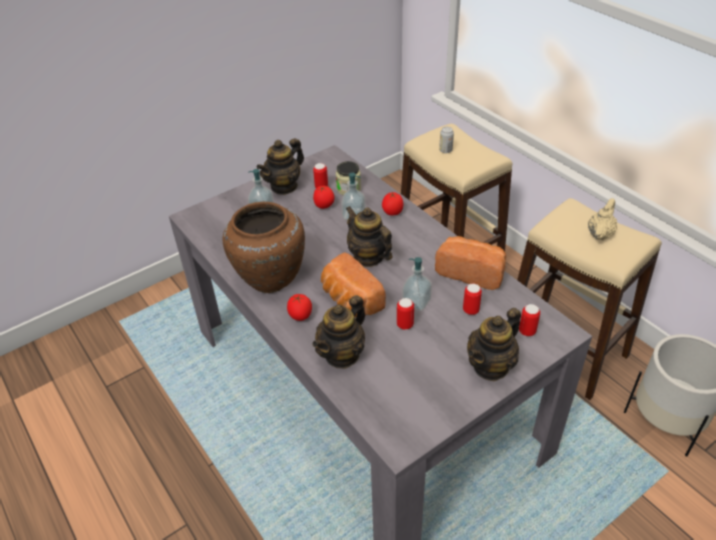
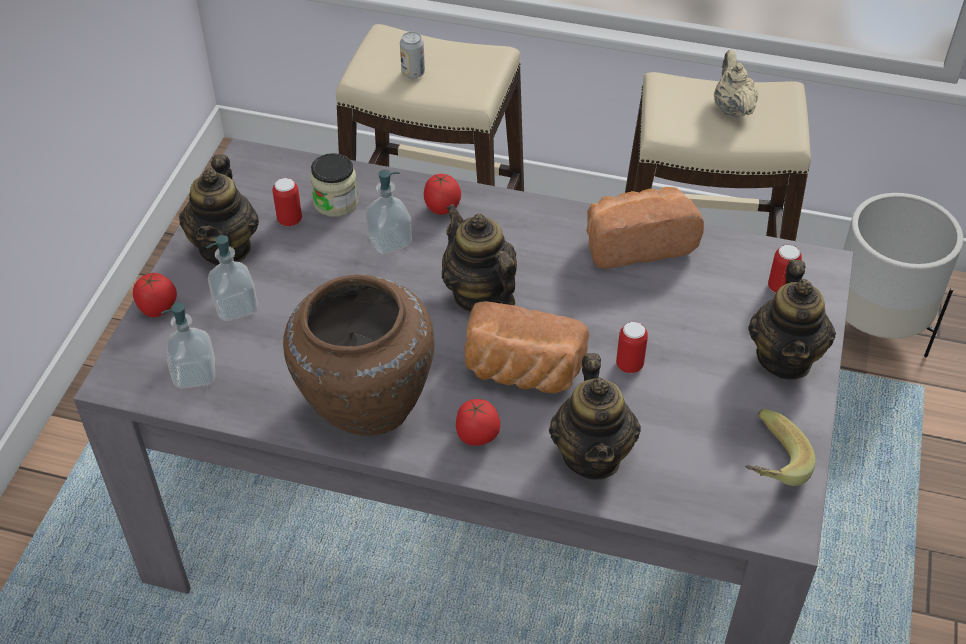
camera: 40 degrees left, 5 degrees up
(324, 206) = (327, 248): tomato -> tomato (158, 309)
(368, 257) = (479, 294): teapot -> teapot turned 45 degrees clockwise
(416, 302) = (611, 324): soap dispenser -> soap dispenser (195, 374)
(422, 409) = (765, 463): none -> banana
(470, 310) = (689, 297): can -> none

